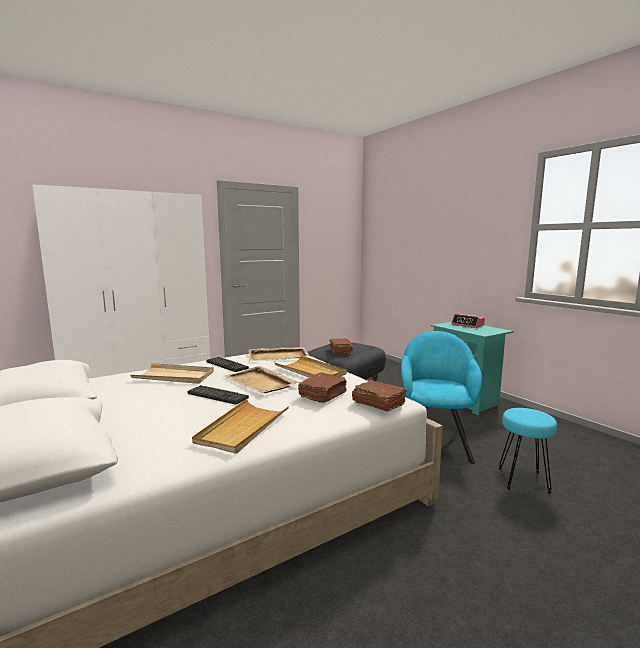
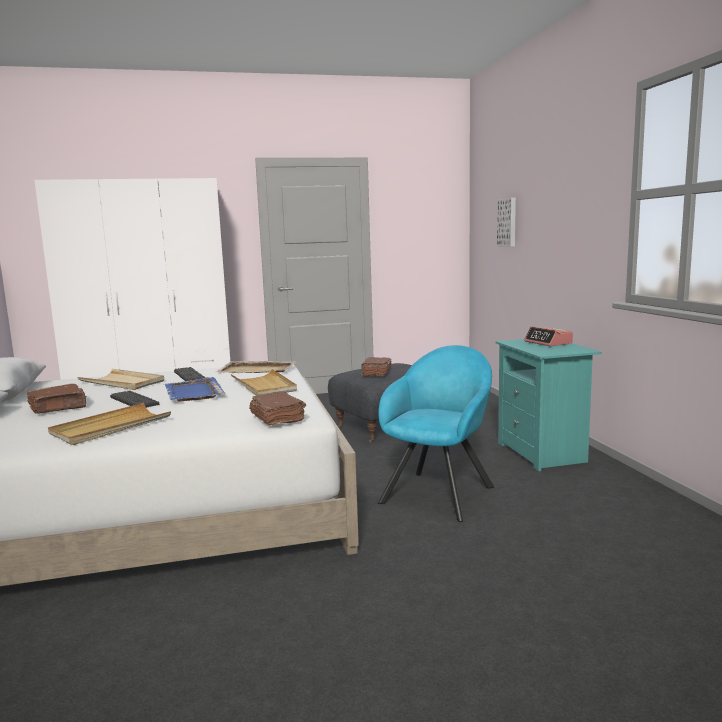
camera: 20 degrees right, 0 degrees up
(260, 382) = (193, 392): beige tray -> blue tray
(323, 395) = (235, 408): brown book -> brown book (59, 408)
(404, 240) = (508, 222): none -> picture
(522, 480) = (502, 547): turquoise stool -> none

